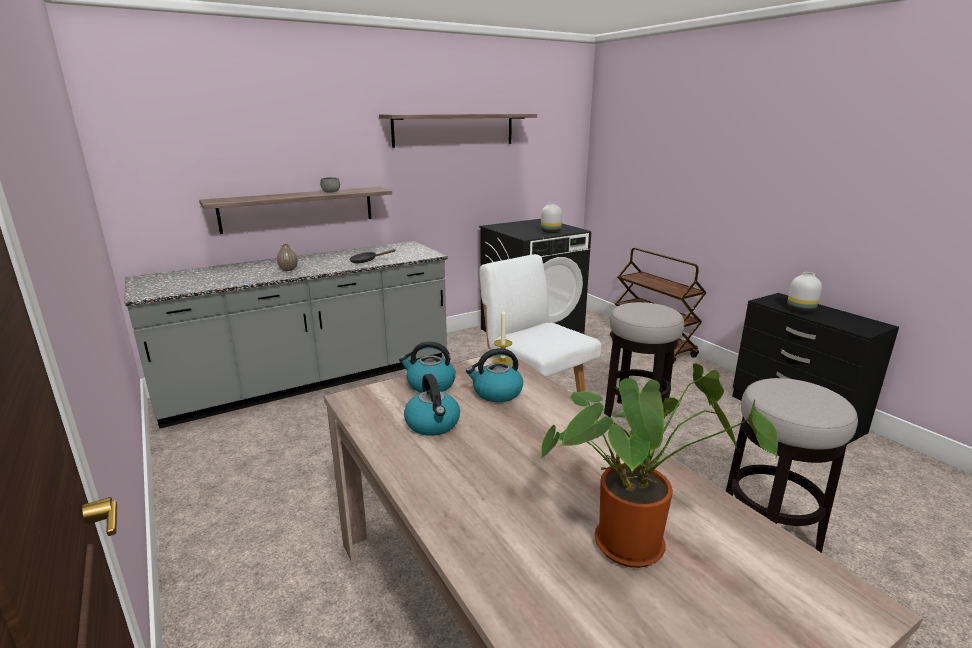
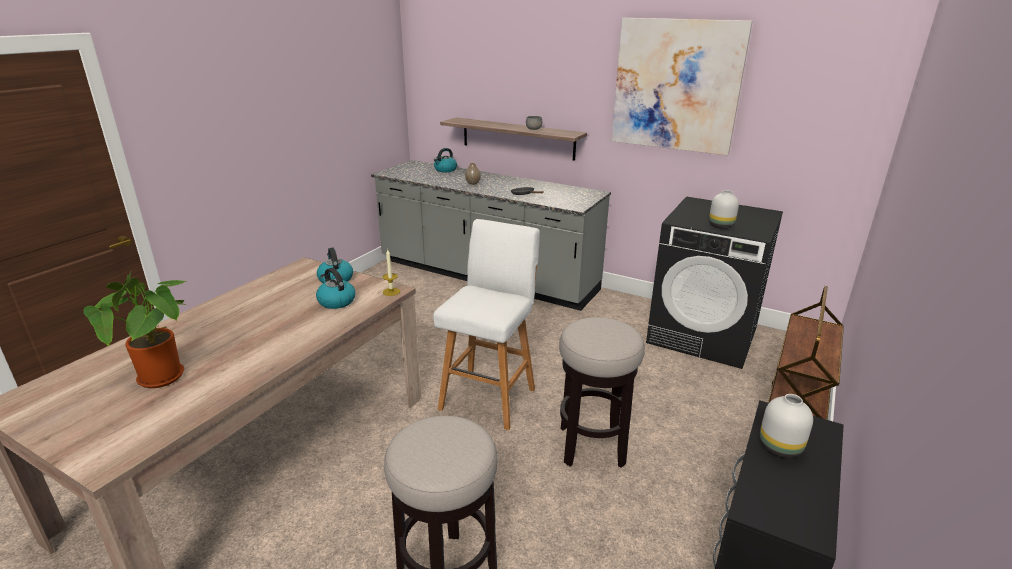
camera: 60 degrees right, 5 degrees up
(433, 424) = (281, 293): kettle -> kettle (445, 170)
(454, 130) = (676, 86): shelf -> picture

